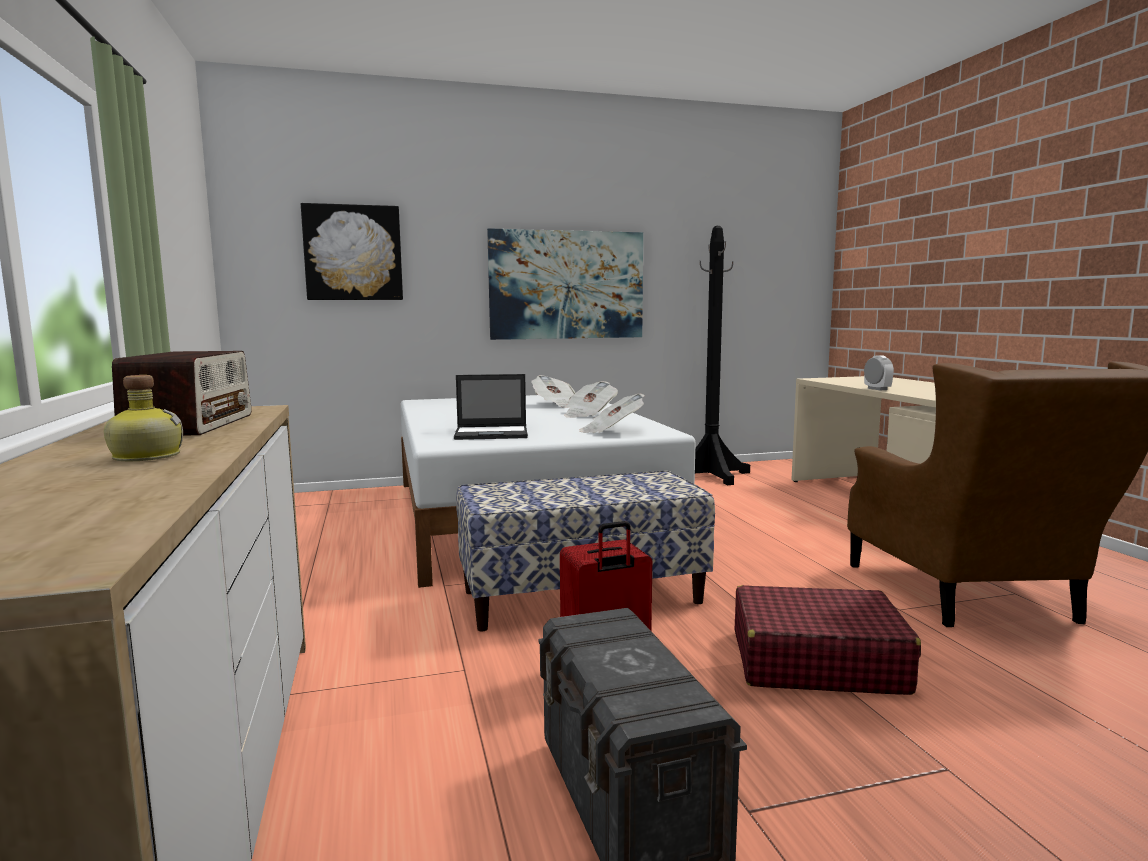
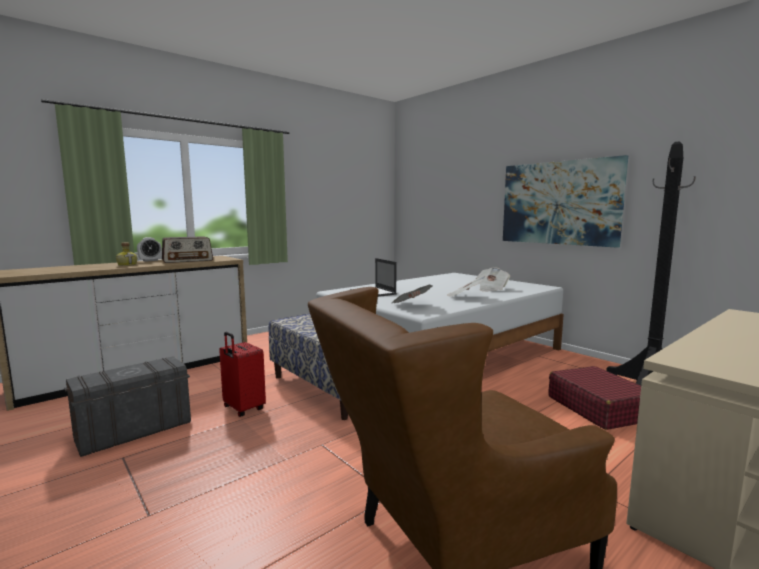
camera: 65 degrees right, 0 degrees up
(353, 253) = (441, 187): picture -> none
(816, 661) = (275, 464): red suitcase -> red suitcase (598, 408)
(877, 389) = (706, 333): alarm clock -> alarm clock (150, 260)

